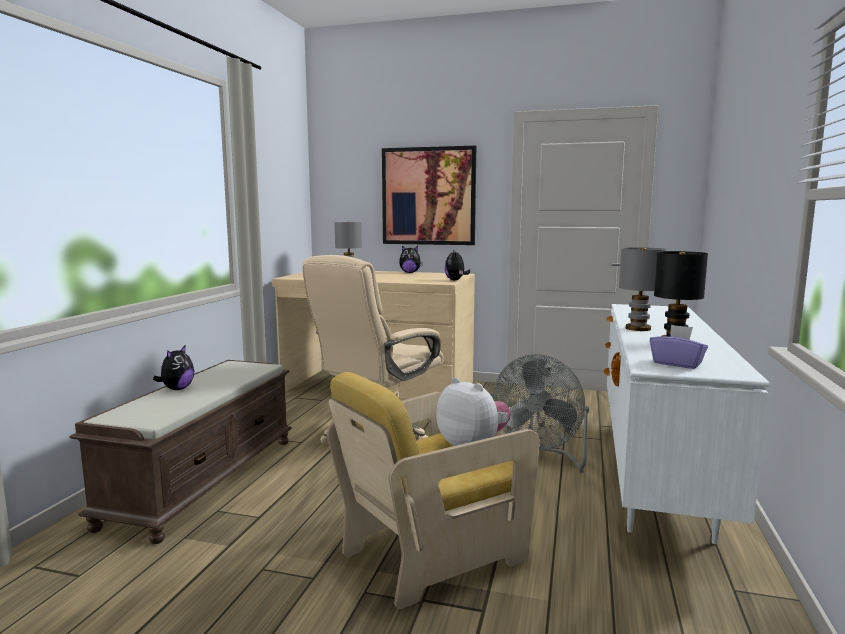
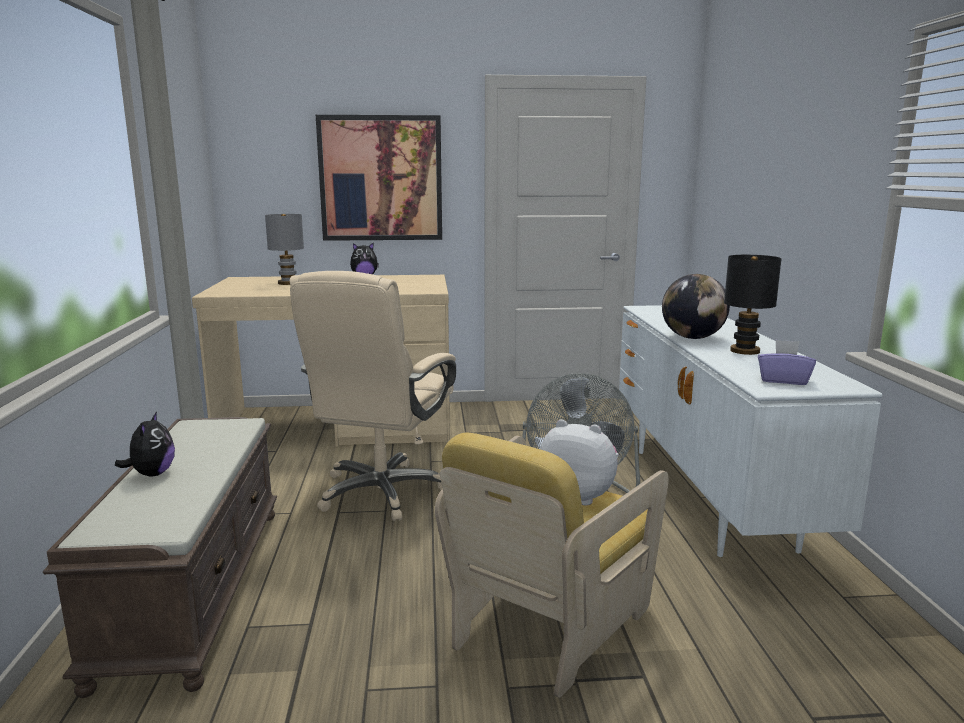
camera: 20 degrees left, 5 degrees up
(456, 280) = (439, 286): plush toy -> none
(638, 328) = (692, 338): grey table lamp -> globe

